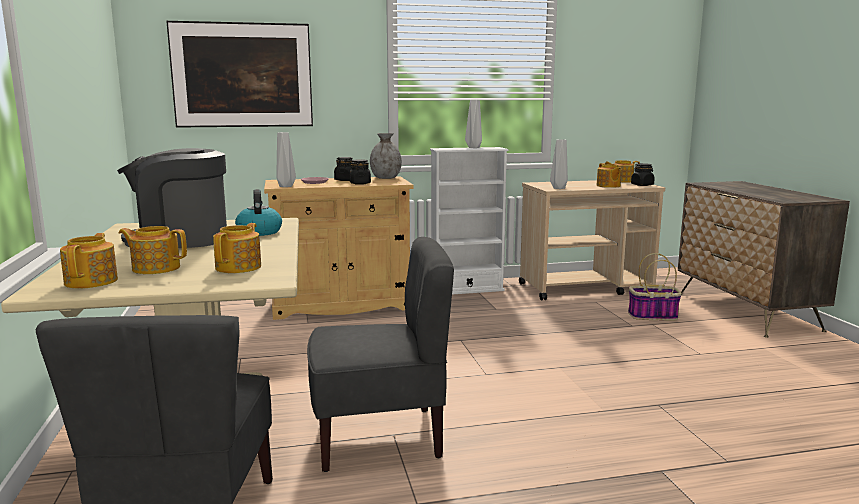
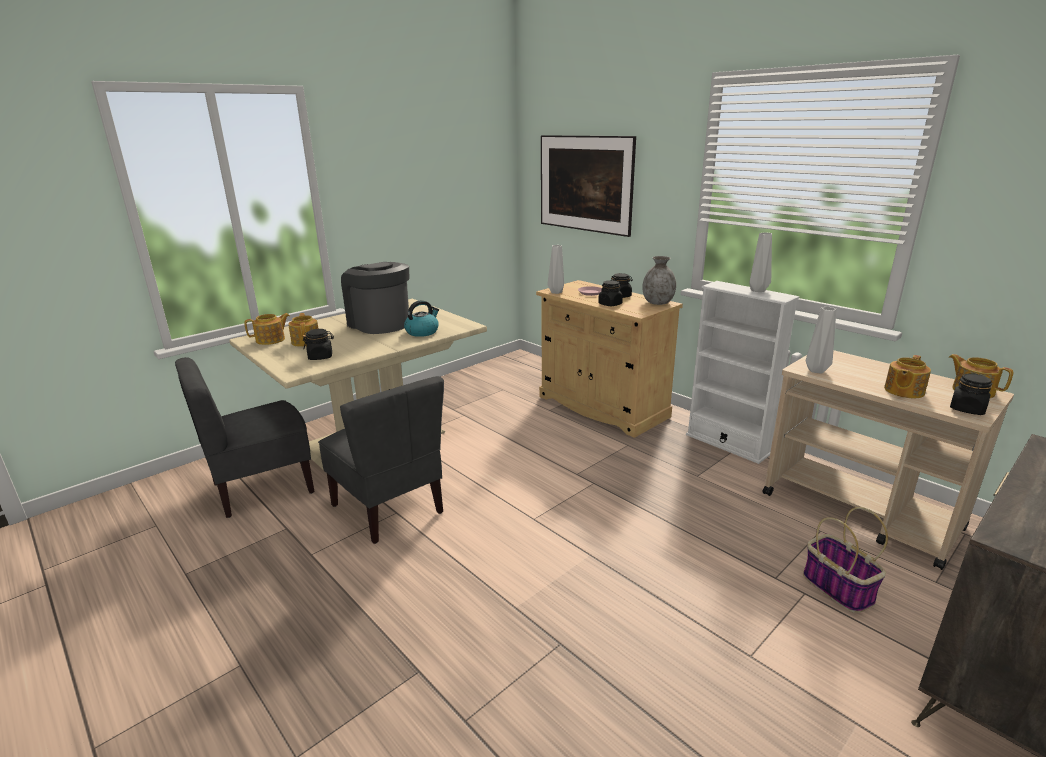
camera: 60 degrees right, 10 degrees up
(239, 267) = (320, 357): teapot -> black jar

